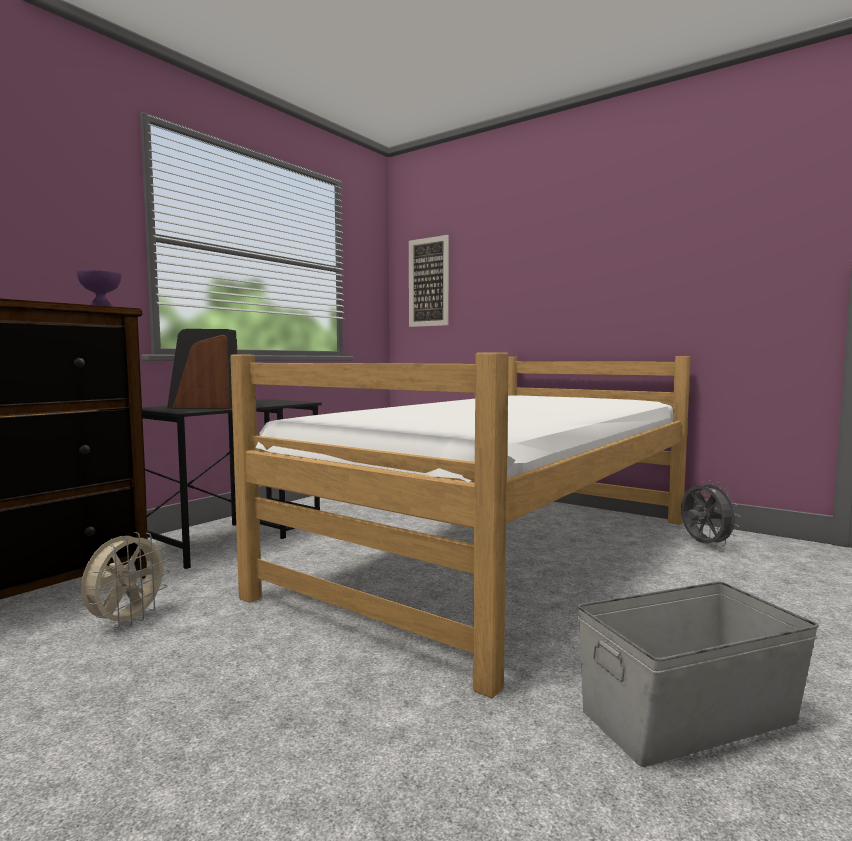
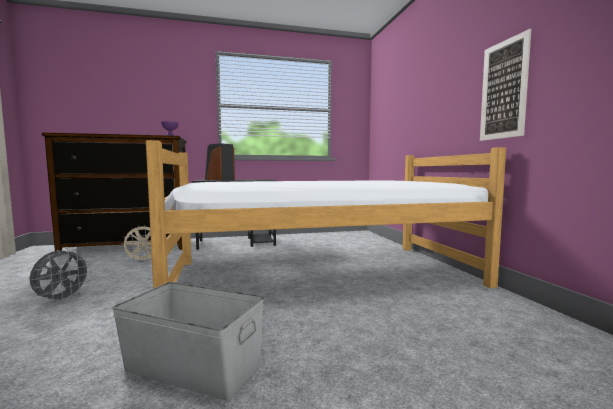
camera: 40 degrees right, 0 degrees up
(428, 282) = (383, 111): picture -> picture (503, 90)
(704, 545) = (471, 304): grey fan -> grey fan (62, 299)

